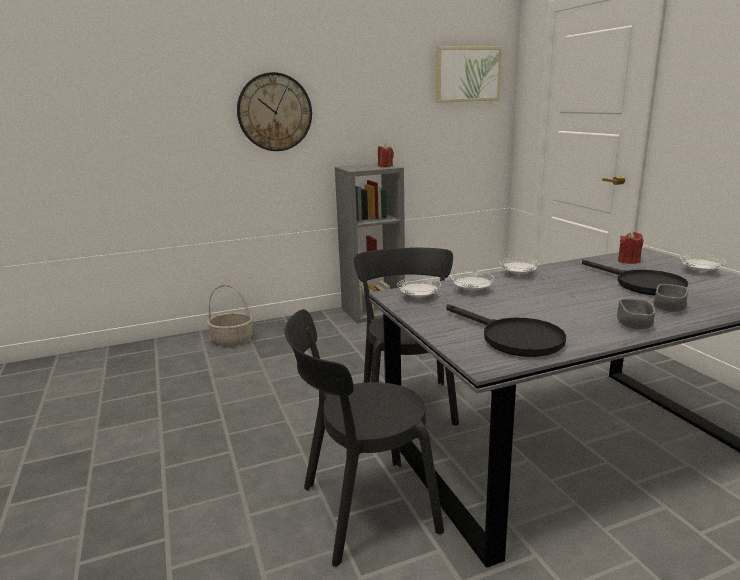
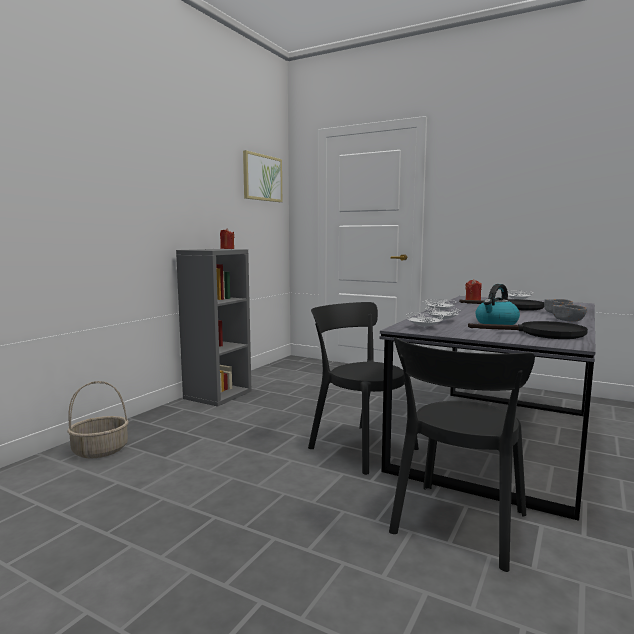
camera: 40 degrees left, 10 degrees down
(274, 112) = (123, 188): wall clock -> none
(517, 308) = (496, 323): none -> kettle

